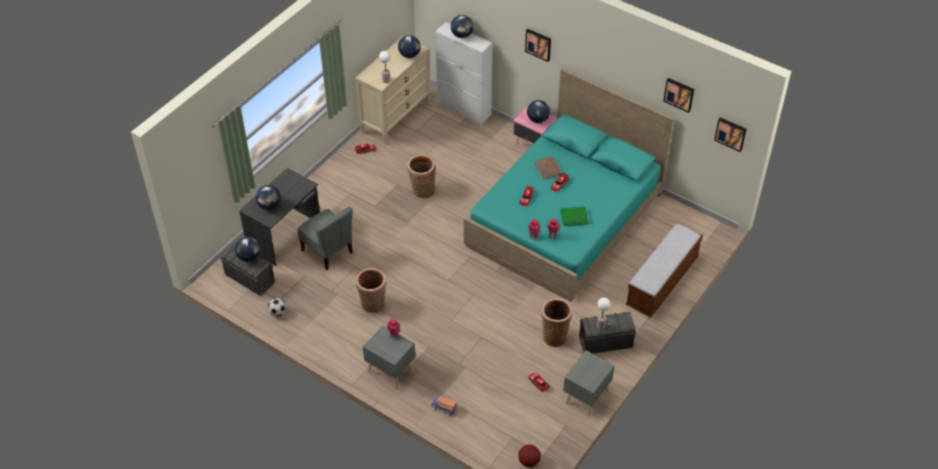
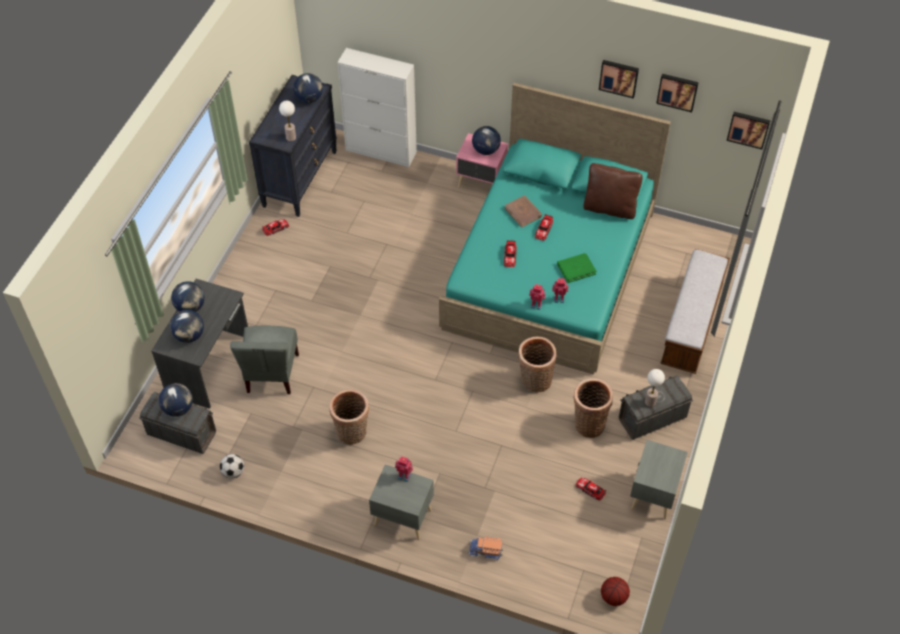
camera: 15 degrees left, 5 degrees up
(328, 251) = (271, 374): grey chair -> grey chair turned 60 degrees clockwise
(395, 117) = (300, 178): beige dresser -> black dresser
(422, 191) = (364, 268): basket -> basket (534, 381)
(462, 35) = (373, 62): globe -> globe (190, 307)
(538, 44) = (479, 57): picture -> picture (619, 77)
(617, 178) = (609, 208): none -> brown pillow

